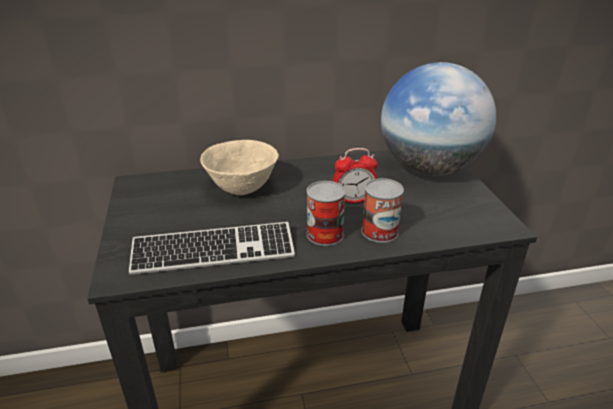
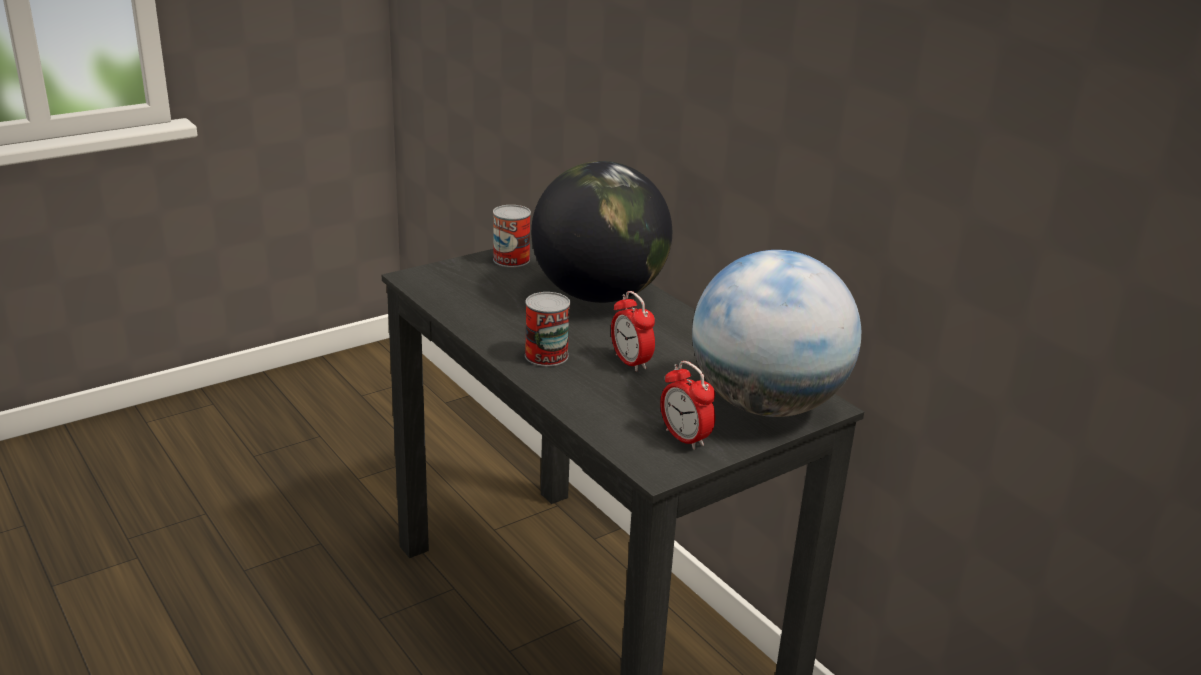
camera: 65 degrees right, 5 degrees down
(213, 251) = (475, 307): keyboard -> none
(241, 188) = (599, 295): beige bowl -> globe
(379, 231) = (577, 386): can -> can (511, 259)
(465, 206) = (685, 438): none -> alarm clock

